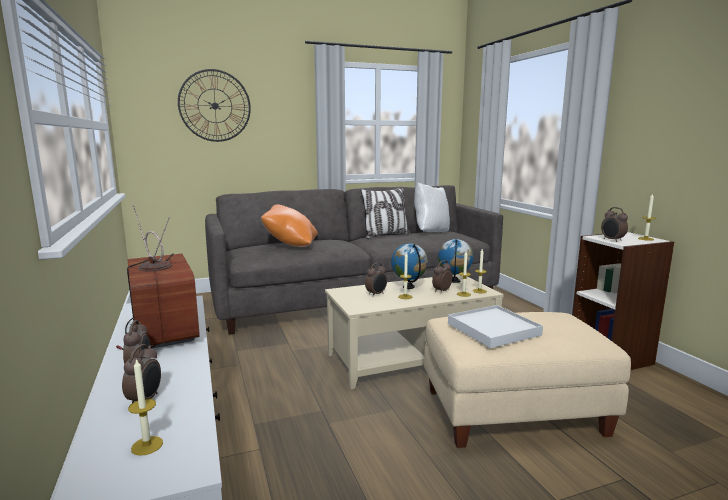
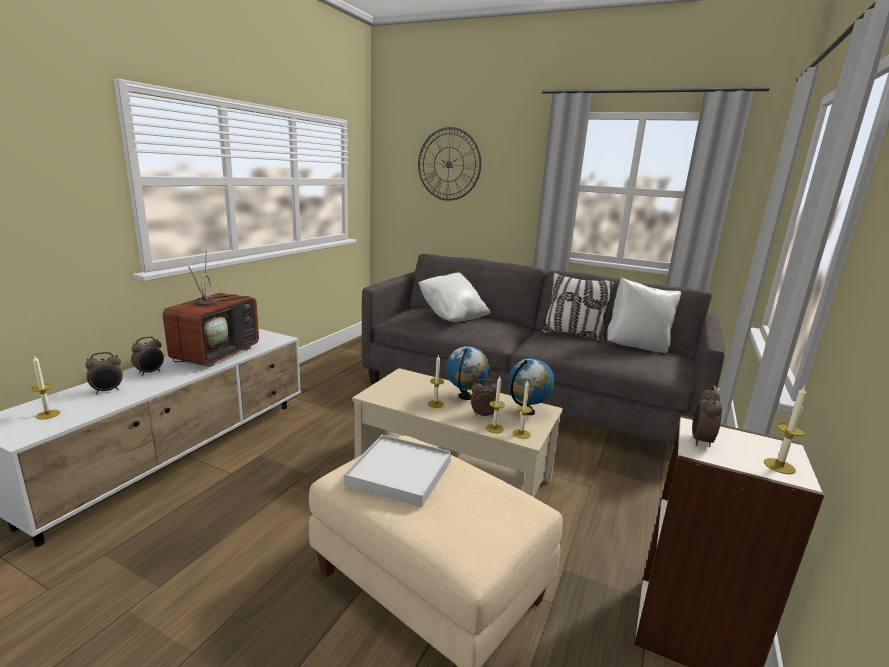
camera: 45 degrees right, 5 degrees up
(290, 245) = (452, 317): orange pillow -> white pillow
(376, 294) = (420, 390): alarm clock -> none

